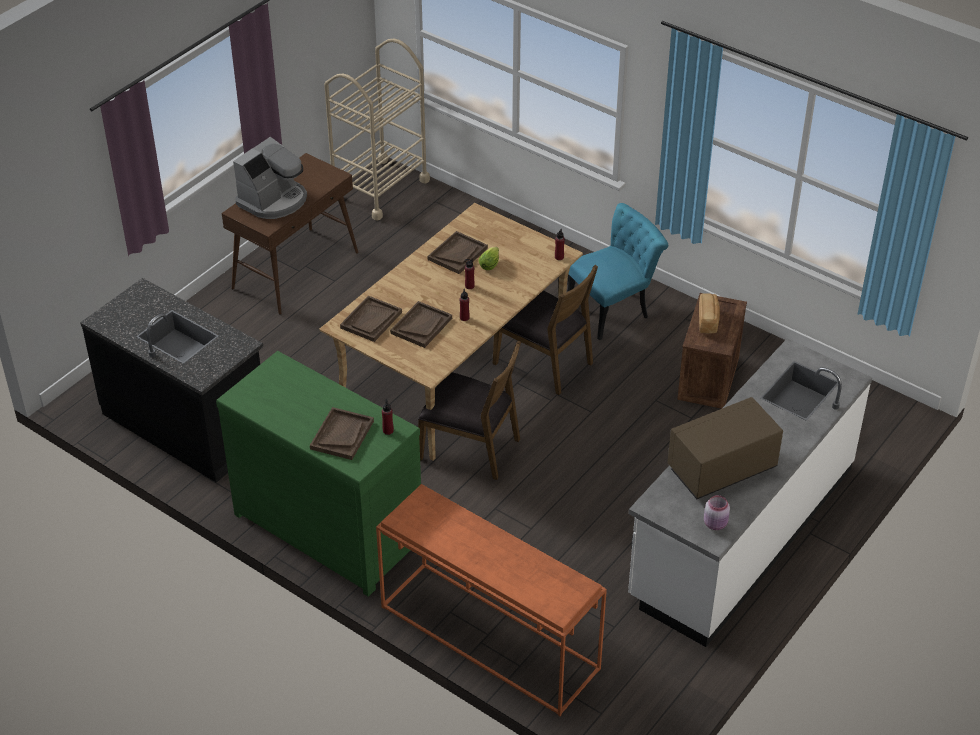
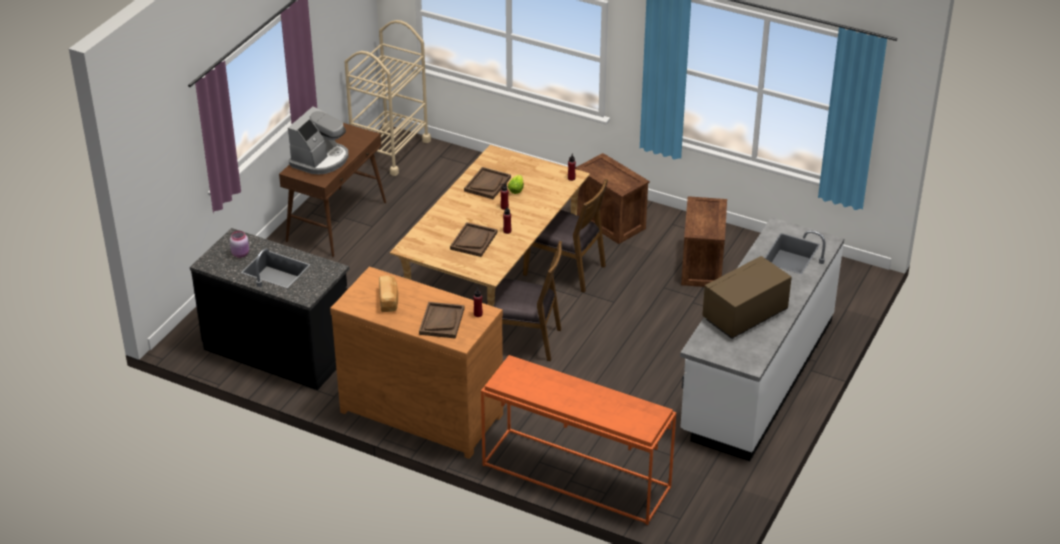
camera: 10 degrees left, 5 degrees down
(330, 526) = (422, 411): green dresser -> brown dresser
(371, 320) = (431, 241): brown tray -> none
(613, 308) = (611, 222): turquoise chair -> crate
(708, 320) = (700, 216): bread -> bread (389, 300)
(716, 524) = (751, 354): pink jar -> pink jar (241, 254)

